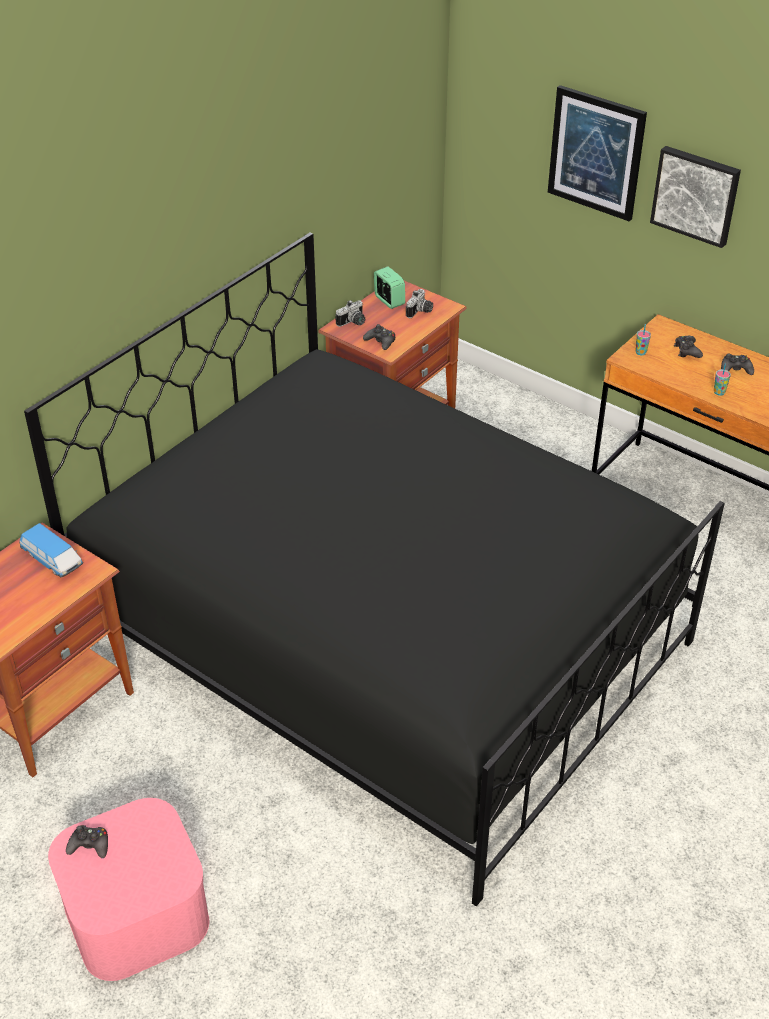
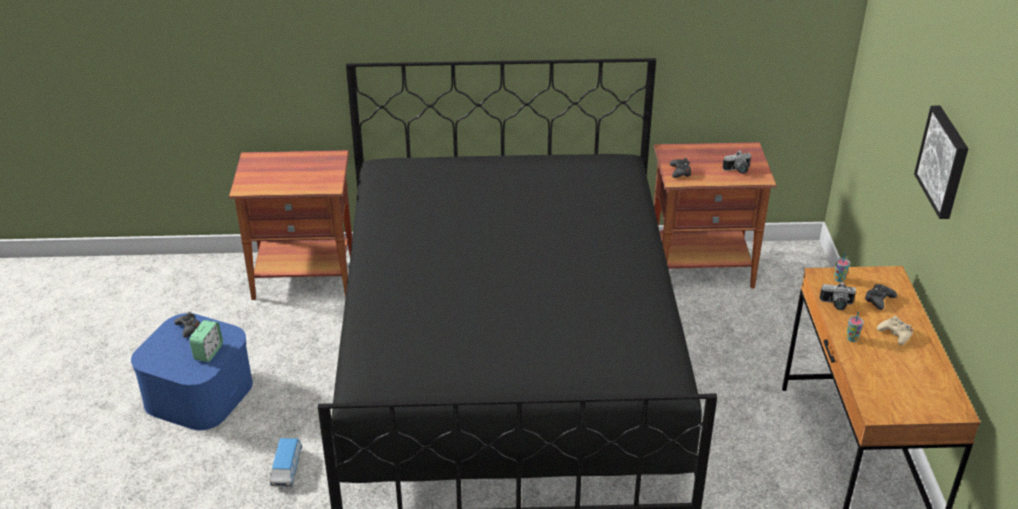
camera: 50 degrees right, 5 degrees down
(52, 560) = (322, 170): toy car -> toy car (286, 469)
(135, 911) = (198, 393): pink storage box -> blue storage box
(353, 323) = (682, 152): camera -> camera (836, 305)
(389, 301) = (728, 153): alarm clock -> alarm clock (208, 352)
(596, 153) = (910, 95): picture -> none
(735, 369) = (895, 334): black game controller -> beige game controller

